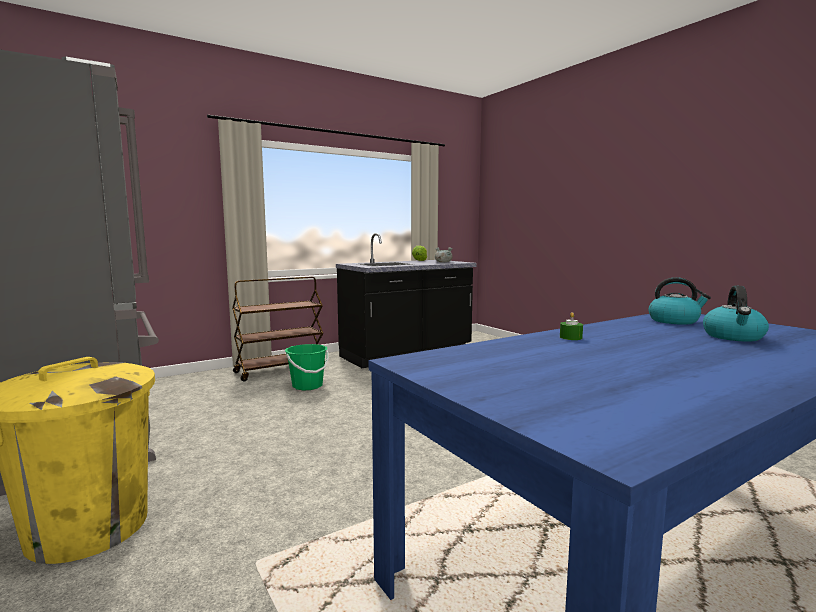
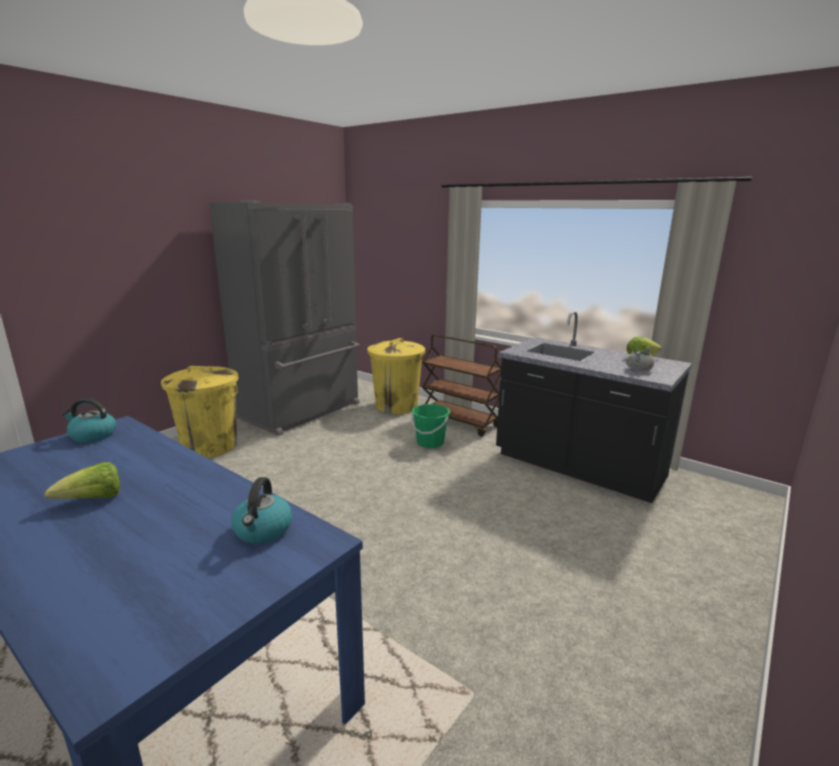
camera: 70 degrees right, 10 degrees up
(191, 386) = (396, 406): none -> yellow trash can
(570, 337) = (176, 469): green candle -> none
(651, 357) = (93, 499): none -> lettuce
(734, 337) = (161, 558): kettle -> kettle (92, 435)

